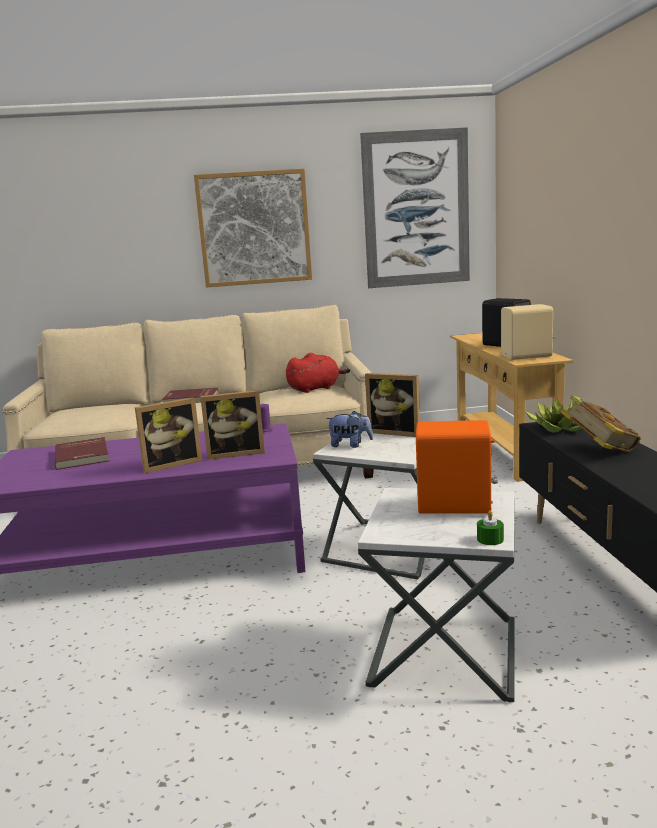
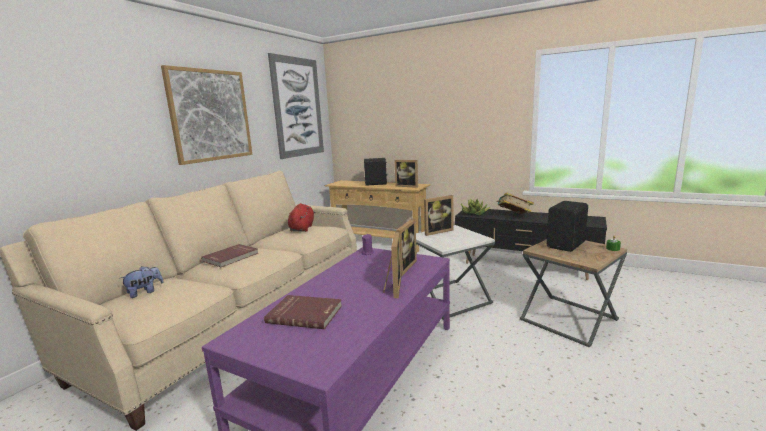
camera: 55 degrees left, 0 degrees up
(350, 445) = (442, 242): plush toy -> plush toy (145, 292)
(445, 653) = (568, 320): white side table -> brown side table
(455, 507) = (567, 245): orange speaker -> black speaker
(527, 356) = (407, 186): beige speaker -> picture frame

